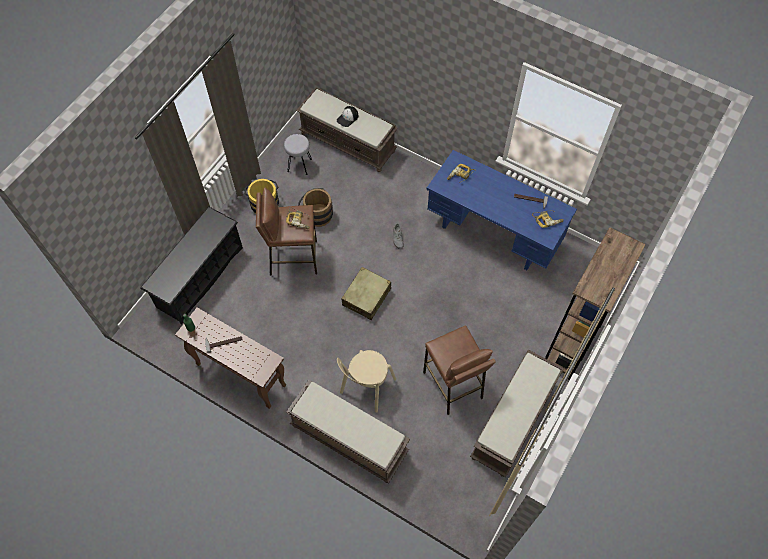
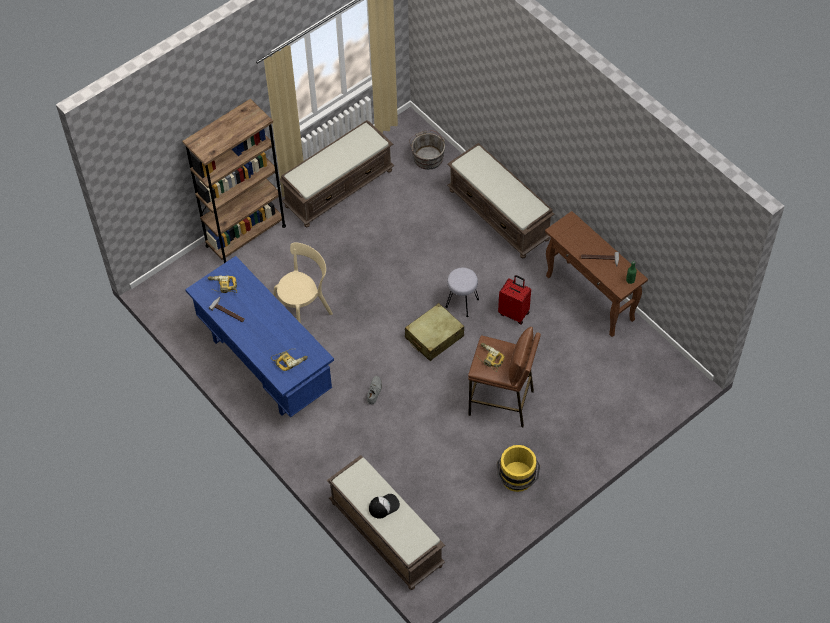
camera: 160 degrees left, 5 degrees down
(199, 277) = (614, 410): black shoe rack -> none
(299, 165) = (458, 520): grey stool -> grey stool (462, 303)
(305, 339) = (514, 313): none -> red suitcase
(316, 214) = (459, 447): brown bucket -> none
(366, 388) = (466, 252): beige chair -> beige chair (304, 310)
(443, 488) = (427, 156): none -> grey bucket
(453, 385) = (381, 232): brown stool -> none

